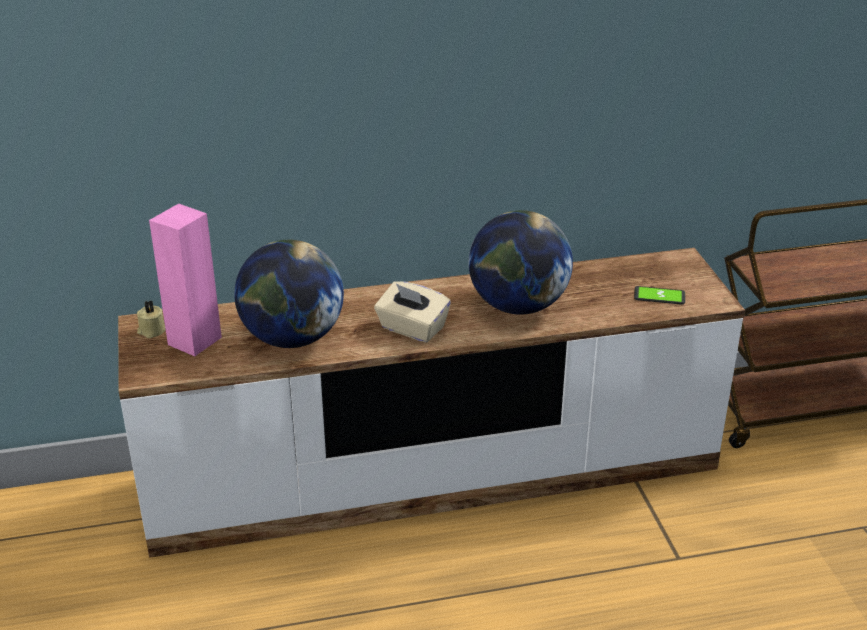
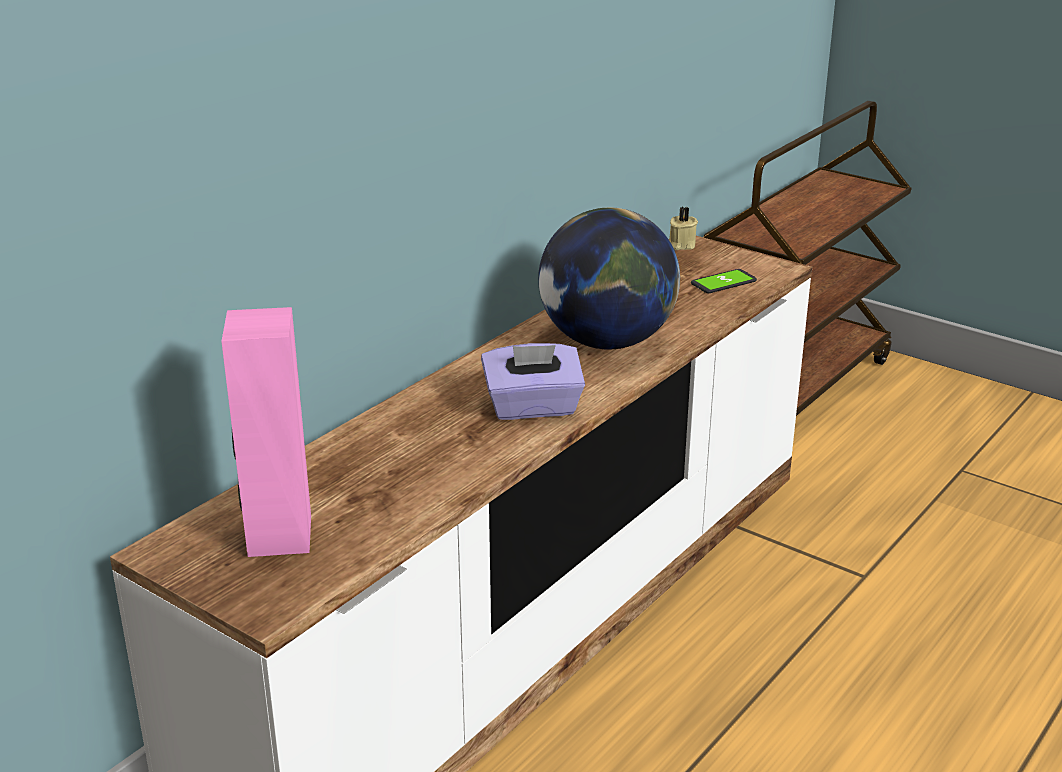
camera: 40 degrees left, 5 degrees down
(151, 331) = (195, 551): beige candle -> beige candle (680, 245)
(292, 338) = (407, 477): globe -> none
(412, 329) = (533, 408): beige tissue box -> purple tissue box

